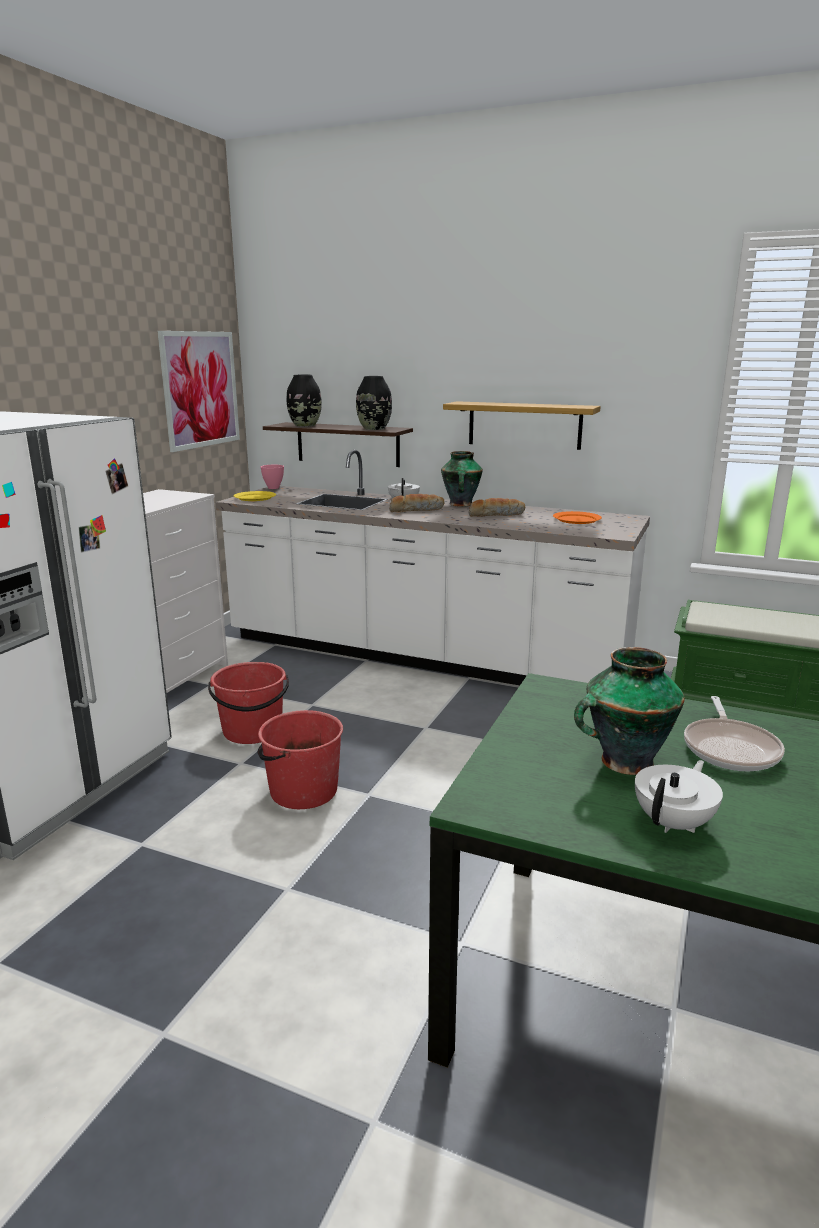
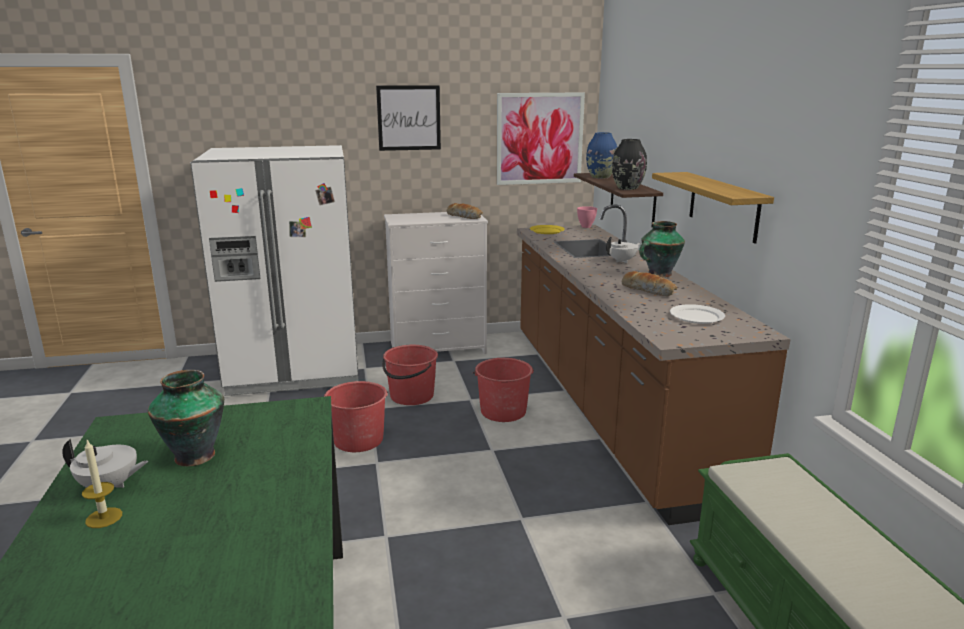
camera: 55 degrees right, 0 degrees up
(70, 365) = (409, 118): none -> picture
(305, 425) = (600, 177): black vase -> blue vase
(361, 698) = (503, 411): none -> red bucket
(416, 510) = (607, 268): bread -> bread (465, 216)
(422, 656) = (609, 407): white counter -> brown counter
(577, 520) = (697, 317): orange plate -> white plate
(730, 748) = (241, 490): frying pan -> none
(756, 834) = (104, 518): none -> candle

